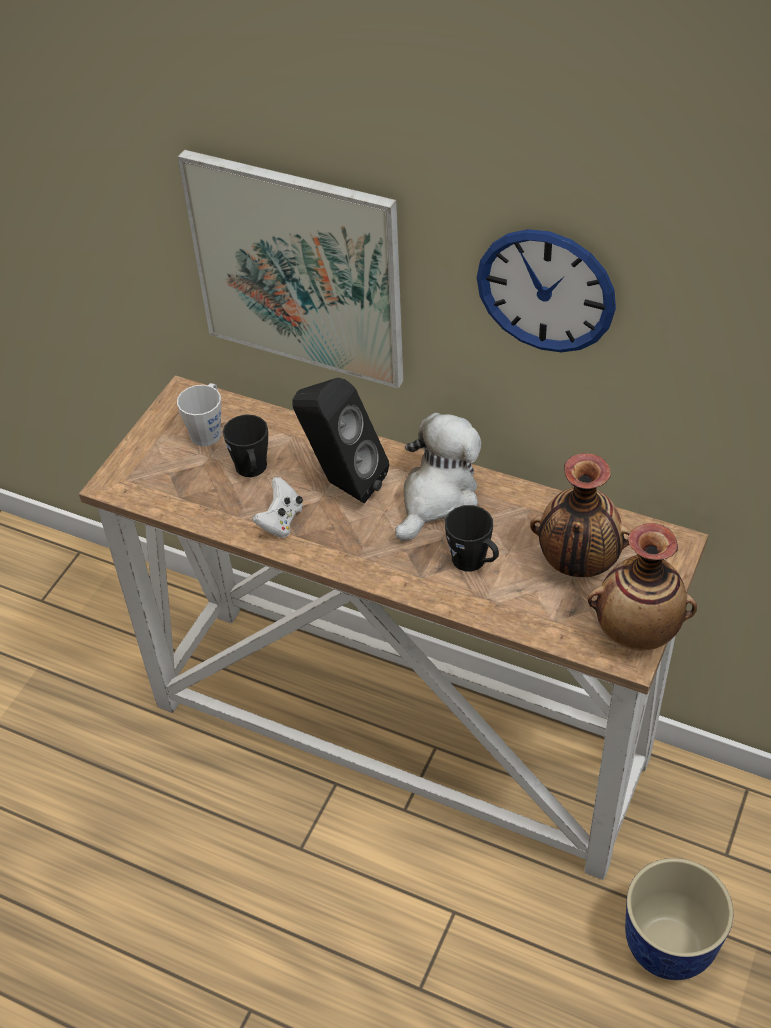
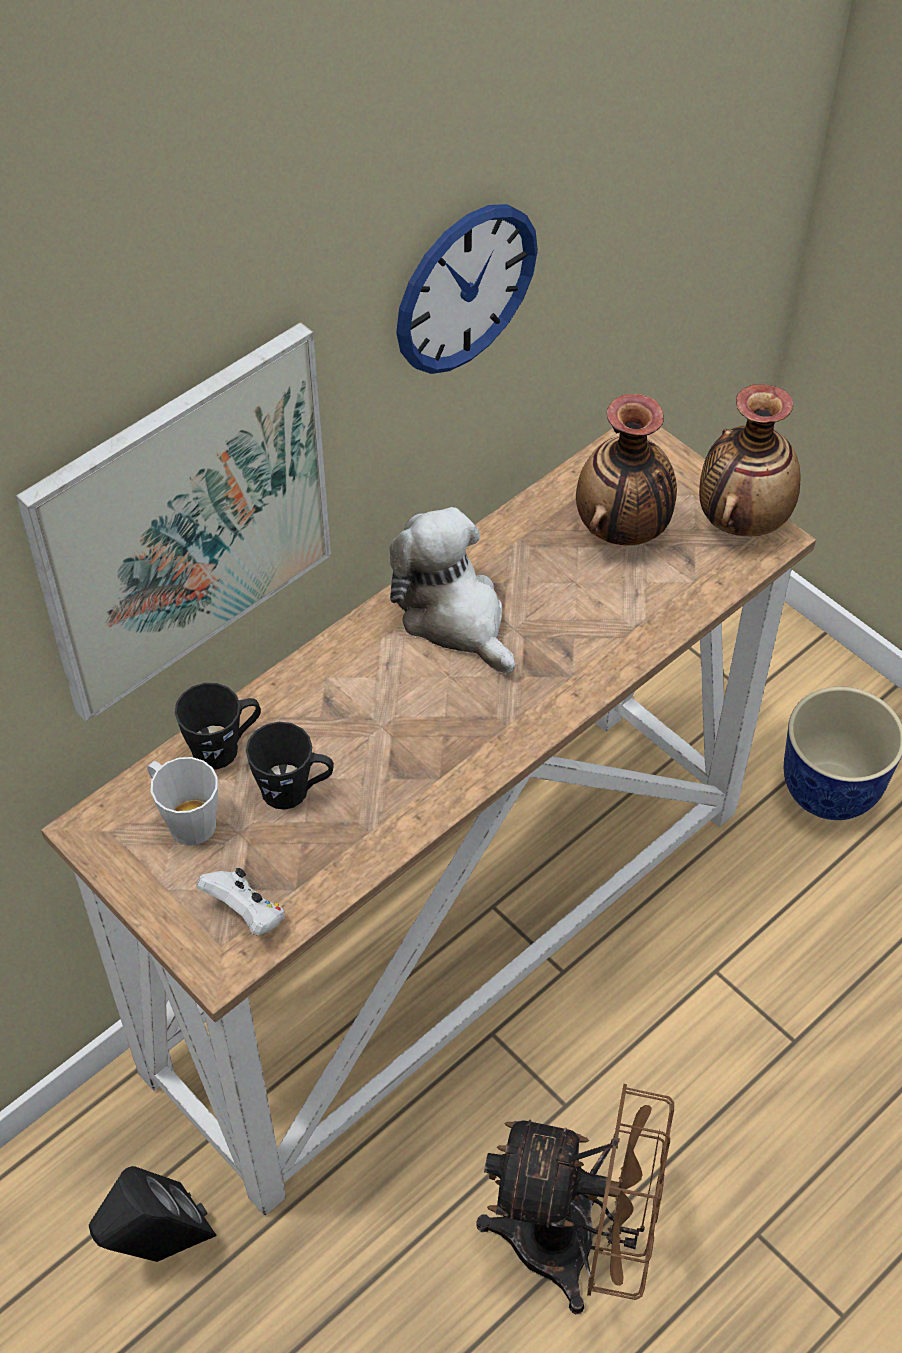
camera: 70 degrees left, 5 degrees up
(199, 892) = (577, 1245): none -> brown fan
(281, 521) = (404, 786): white game controller -> white game controller (246, 914)
(341, 483) = (375, 702): black speaker -> black speaker (159, 1249)
(473, 562) = (575, 618): black mug -> black mug (224, 747)

